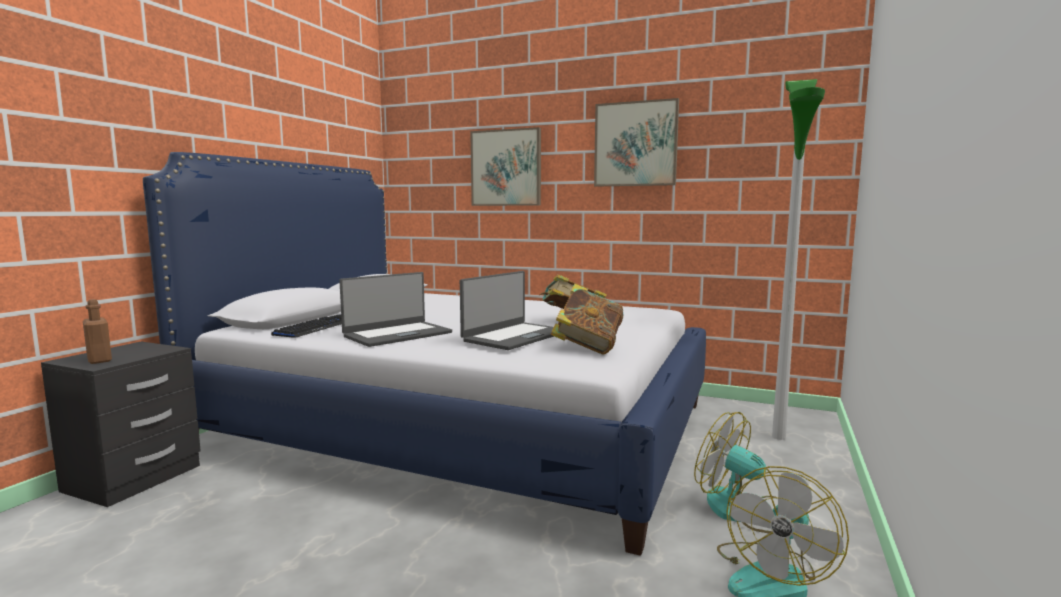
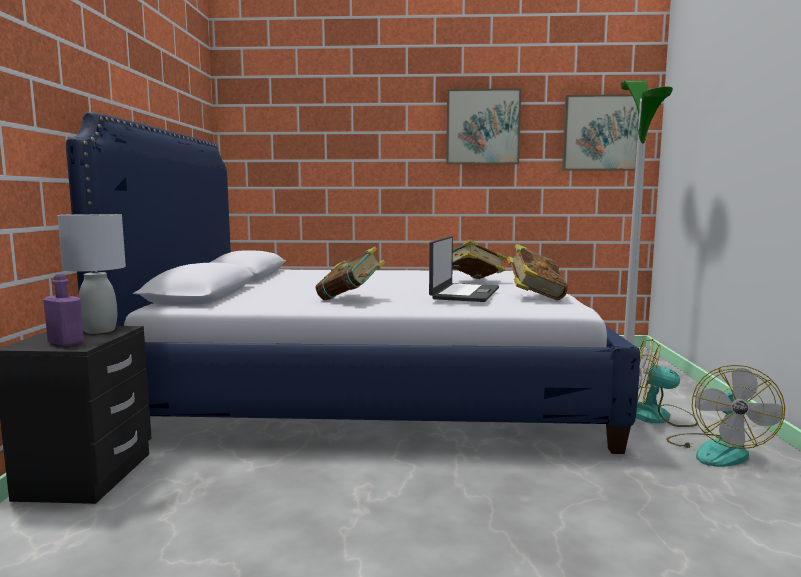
camera: 20 degrees left, 0 degrees up
(99, 360) = (66, 342): brown bottle -> purple bottle
(149, 350) = (100, 330): none -> grey table lamp
(317, 327) = (255, 299): keyboard -> none
(397, 334) = (350, 299): laptop -> book
(506, 168) = (356, 145): picture -> picture (600, 133)

